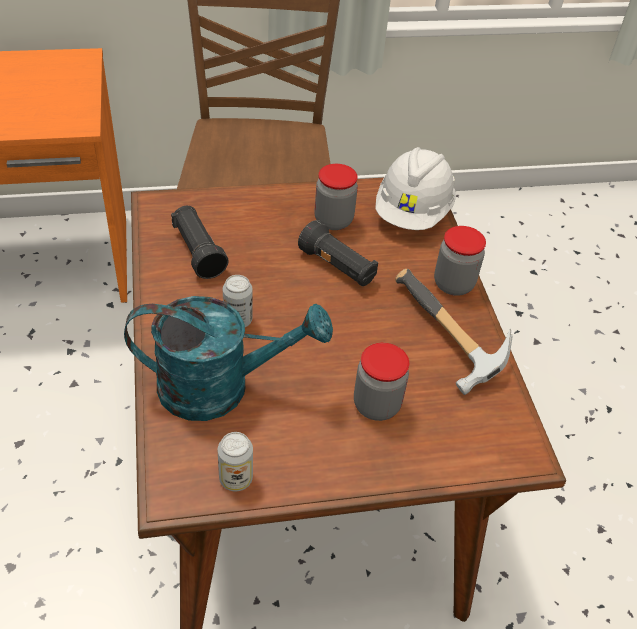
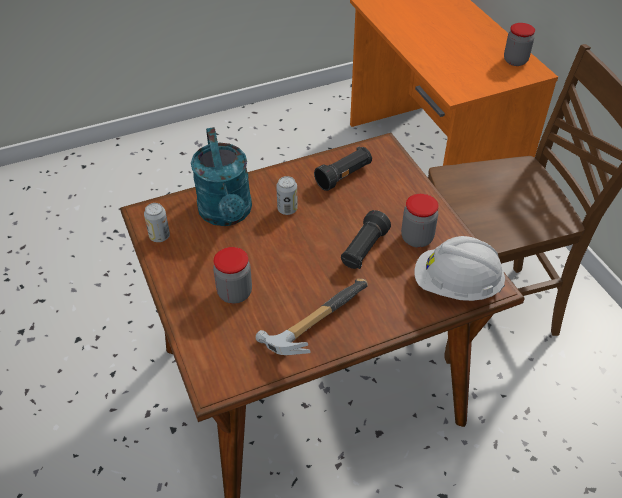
camera: 80 degrees right, 0 degrees up
(453, 284) = (378, 323): jar -> jar (515, 61)

